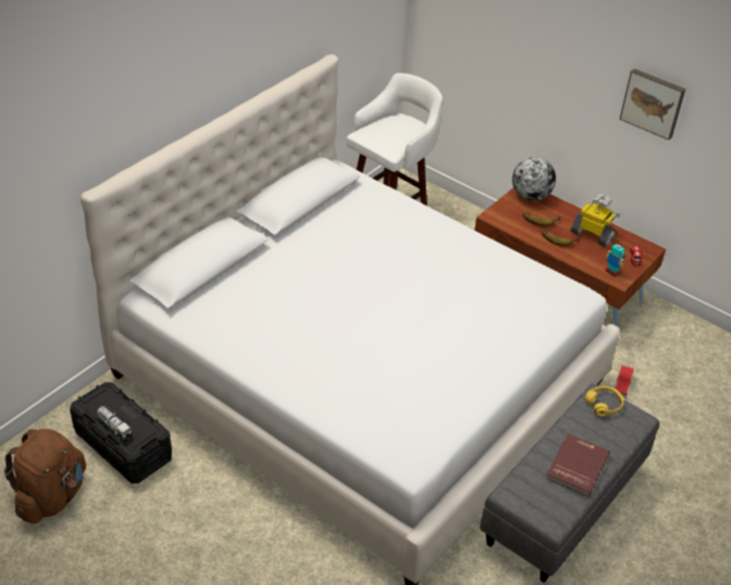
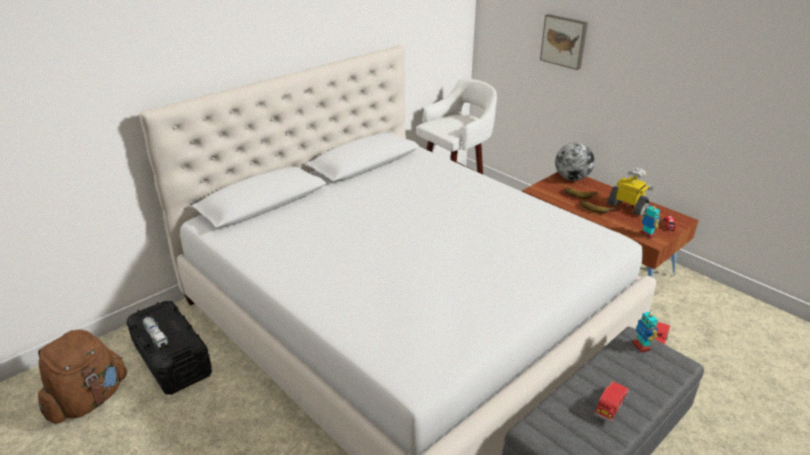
camera: 10 degrees right, 10 degrees down
(576, 466) = (610, 406): red book -> red toy car
(604, 404) = (641, 346): yellow headphones -> toy robot
(653, 103) = (686, 77): picture -> picture (564, 41)

